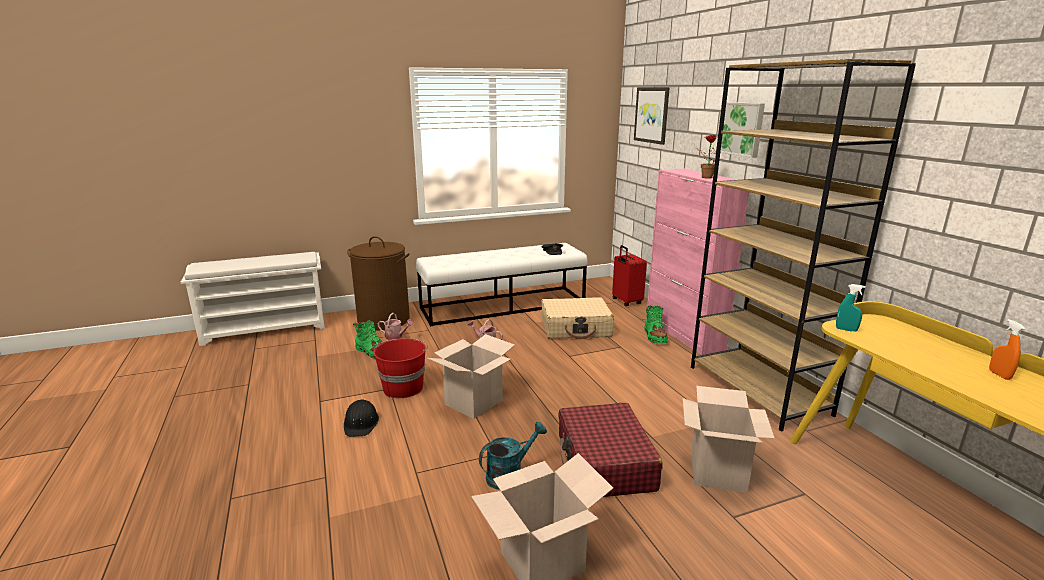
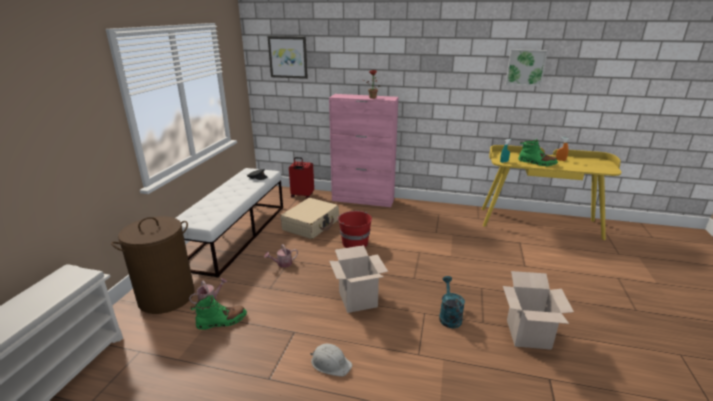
camera: 55 degrees left, 5 degrees up
(361, 423) = (330, 363): black hard hat -> white hard hat
(403, 387) = (301, 324): red bucket -> red bucket (354, 243)
(605, 463) = (462, 280): red suitcase -> none
(655, 336) = (355, 208): green boot -> green boot (536, 163)
(717, 471) = (491, 253): cardboard box -> none
(742, 129) = (382, 64): picture -> picture (525, 67)
(758, 390) = (437, 211): brown bookcase -> none

